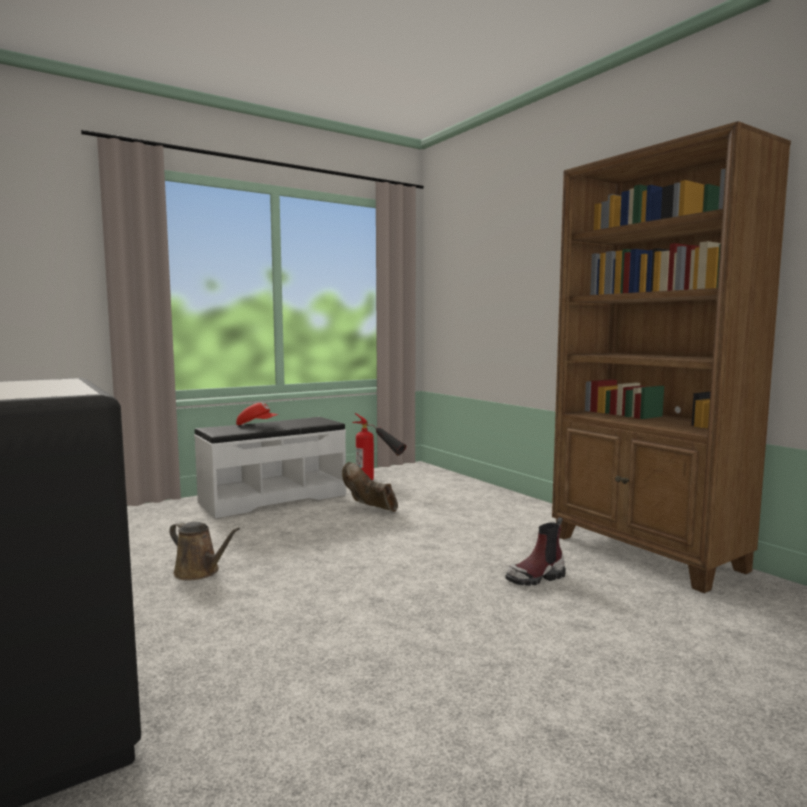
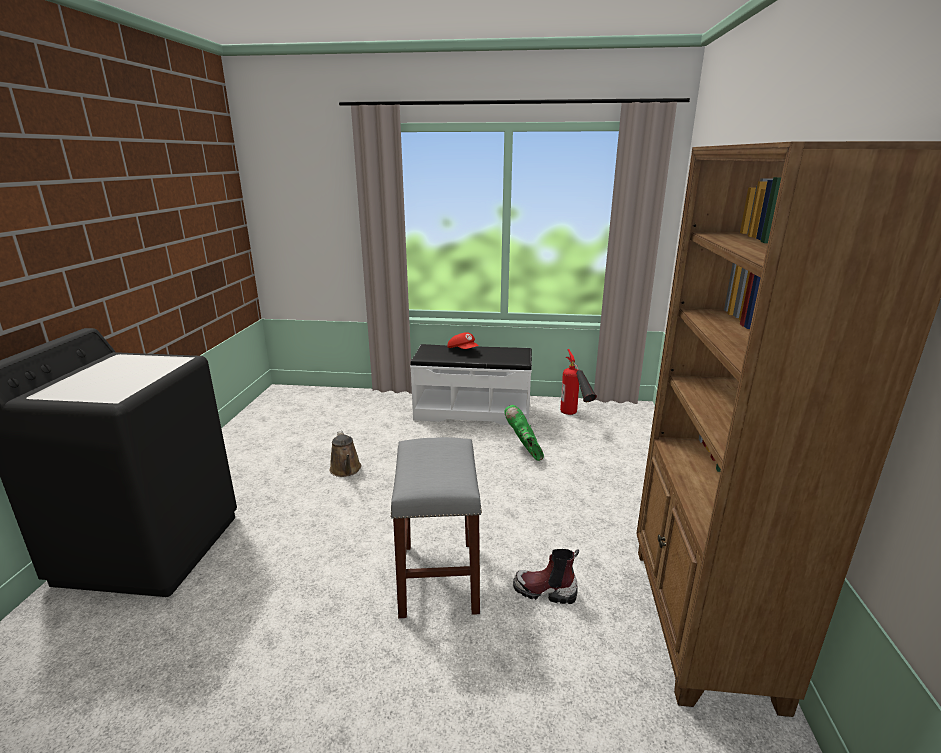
camera: 40 degrees right, 15 degrees up
(370, 509) = (525, 450): brown boot -> green boot
(445, 604) = (439, 578): none -> grey stool

